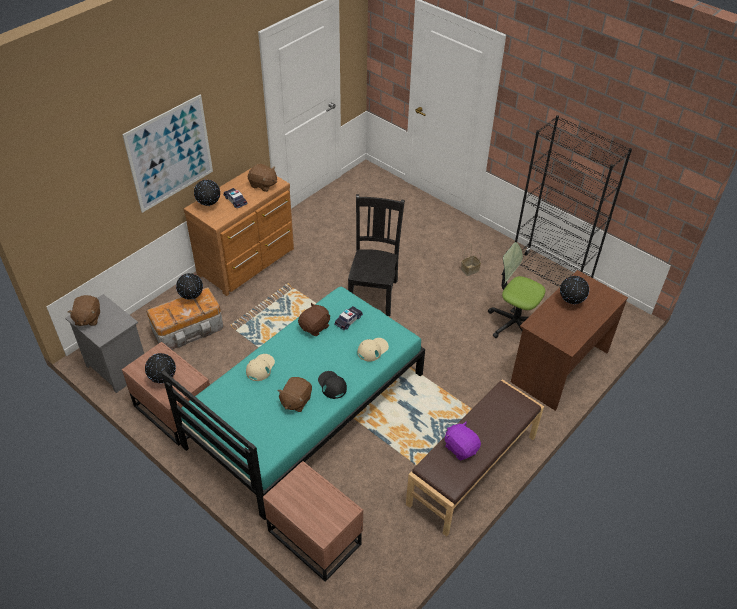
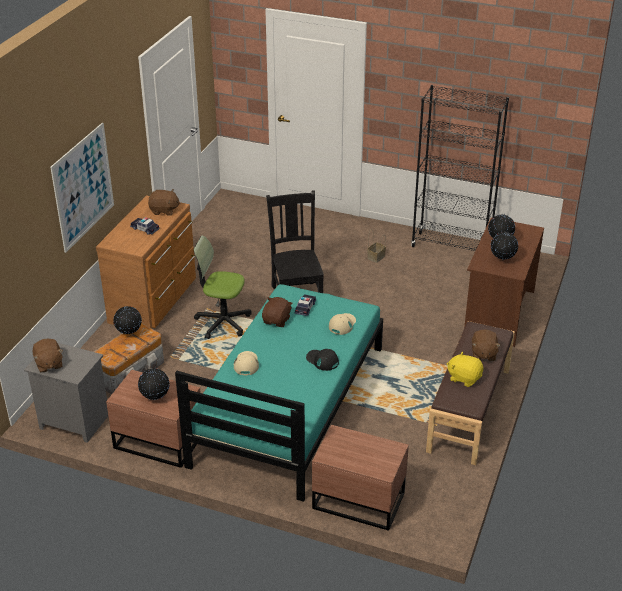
camera: 20 degrees left, 10 degrees down
(209, 205) = (121, 238): globe -> globe (502, 260)
(295, 401) = (296, 381): brown plush toy -> brown plush toy (483, 354)
(461, 448) = (464, 378): purple plush toy -> yellow plush toy
(514, 323) = (440, 289): office chair -> office chair (223, 322)

